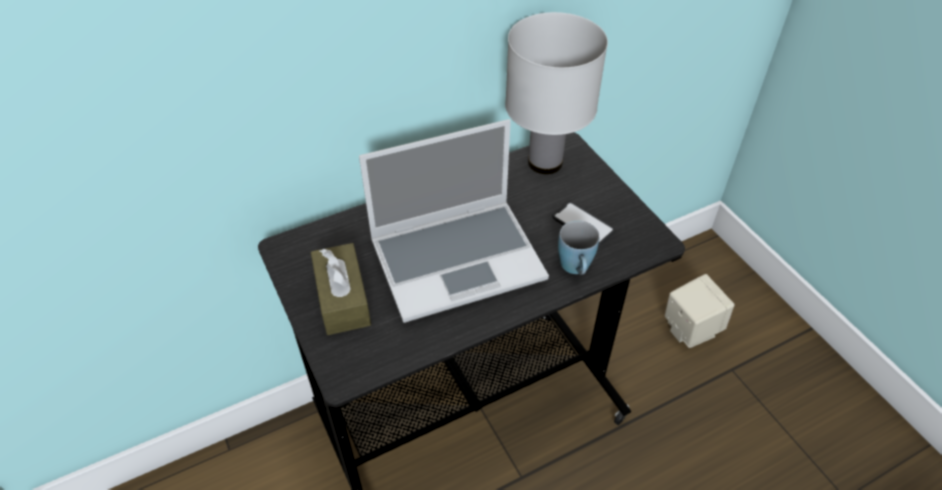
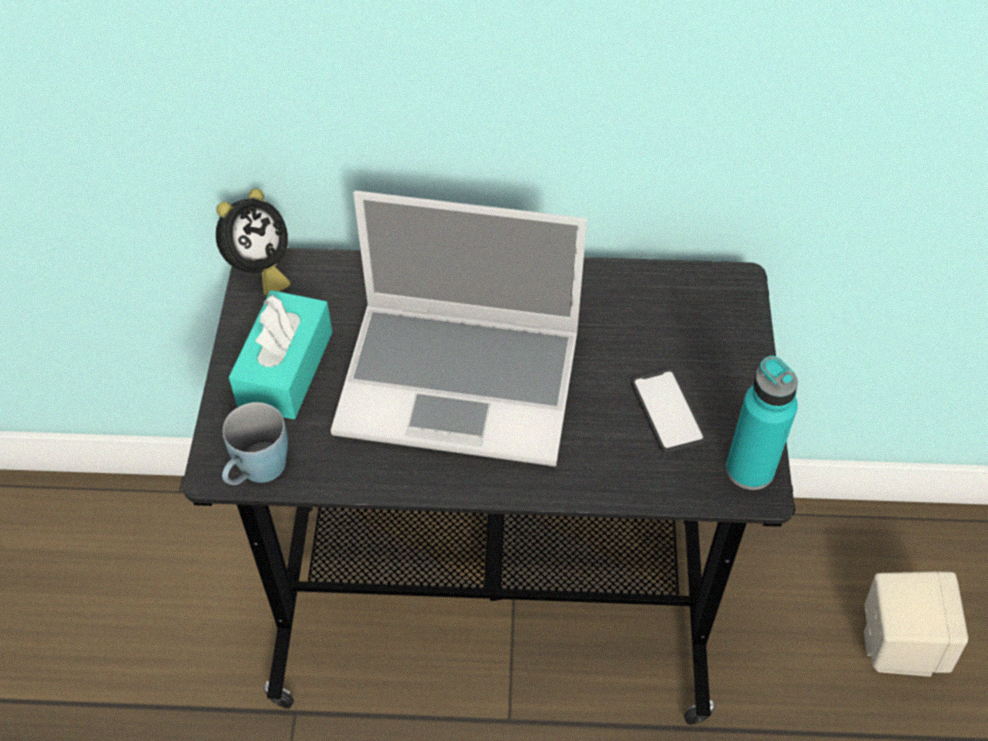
camera: 30 degrees right, 5 degrees up
(282, 249) = (259, 270): none -> alarm clock
(342, 299) = (285, 369): brown tissue box -> turquoise tissue box
(544, 161) = (683, 294): white table lamp -> none
(576, 269) = (608, 470): blue mug -> blue mug (257, 473)
(647, 234) = (749, 469): none -> turquoise bottle

